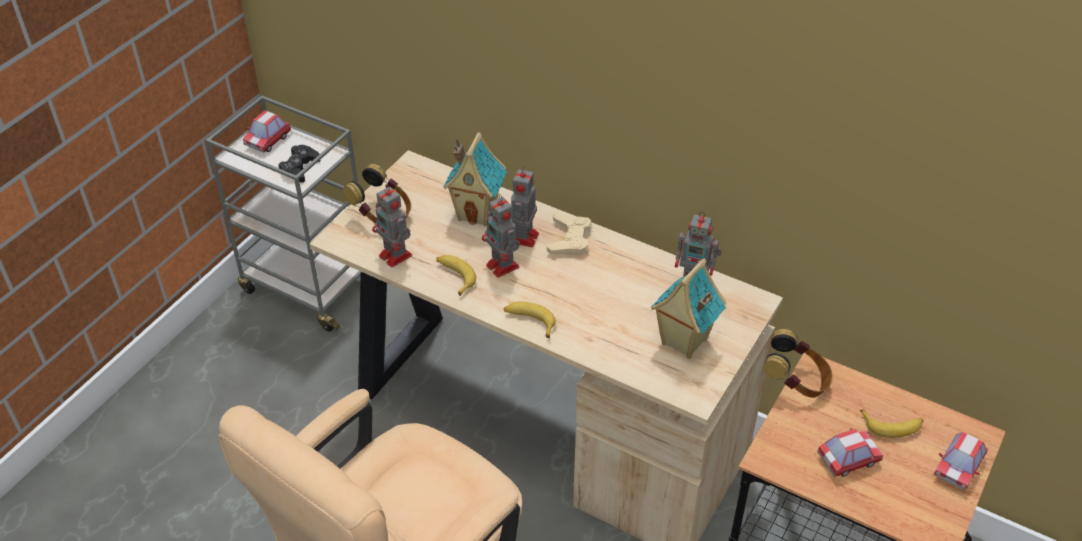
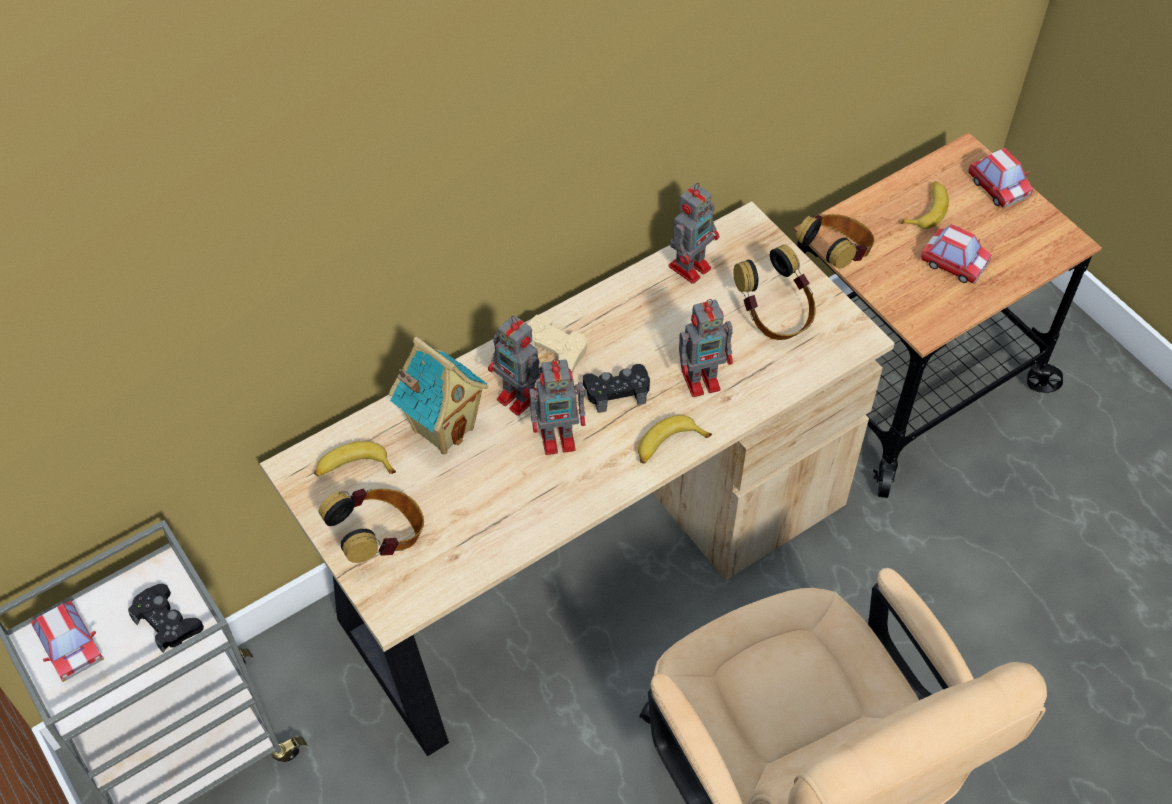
camera: 65 degrees left, 10 degrees up
(396, 256) = (472, 548): toy robot -> toy robot (703, 379)
(454, 276) = (547, 495): banana -> banana (353, 468)
(558, 281) = (617, 391): none -> black game controller
(682, 342) = (774, 315): toy house -> headphones
(848, 460) = (953, 263): toy car -> toy car turned 120 degrees clockwise

